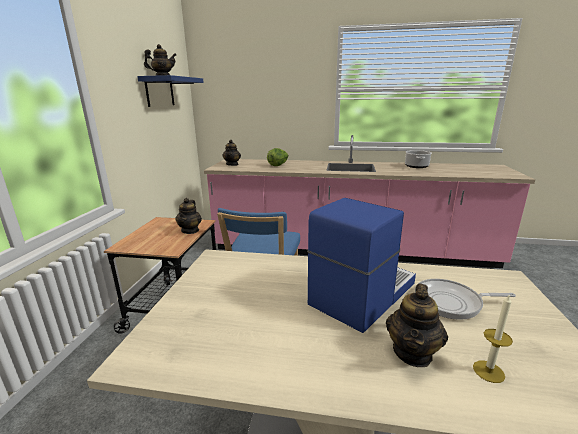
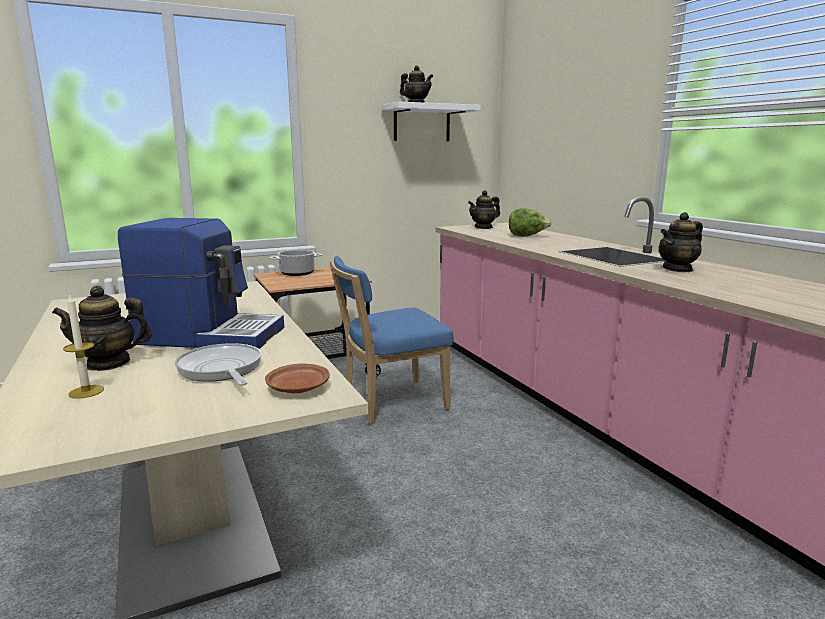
camera: 55 degrees right, 5 degrees down
(159, 91) = (422, 123): blue shelf -> white shelf
(190, 230) = (330, 280): teapot -> teapot (677, 269)
(416, 166) = (743, 277): cooking pot -> cooking pot (297, 273)
(495, 283) = (298, 388): none -> brown plate

